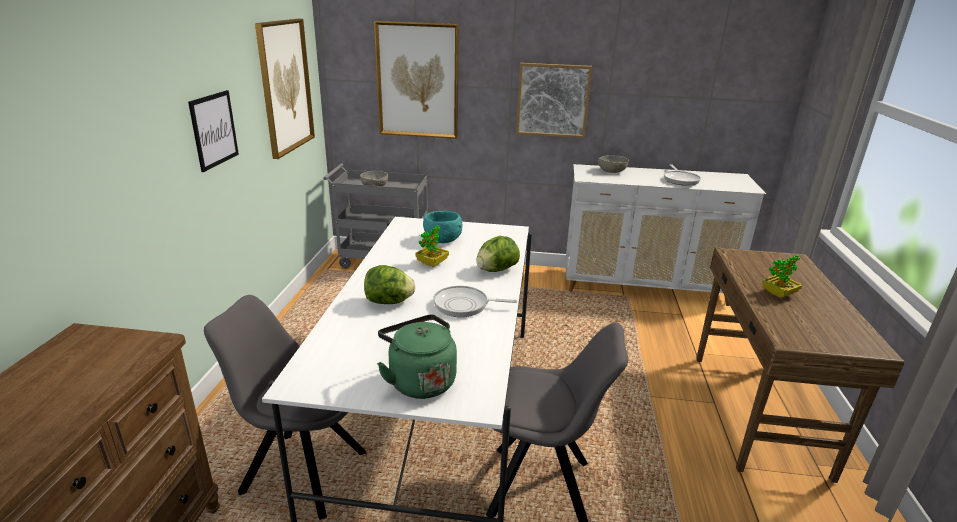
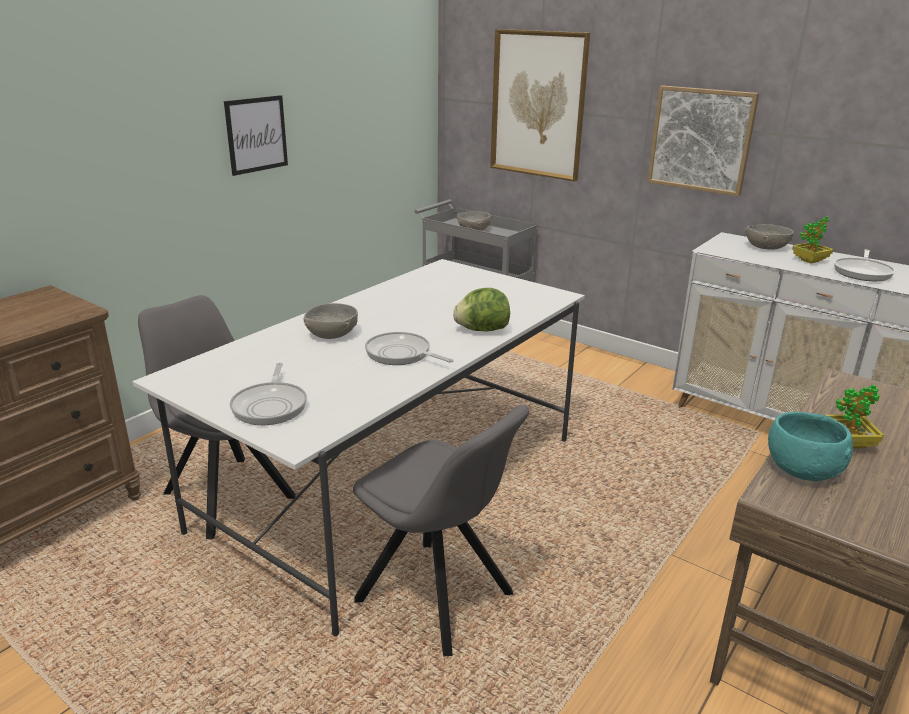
camera: 30 degrees right, 0 degrees up
(285, 86) = (375, 100): picture -> none
(389, 302) = (331, 334): lettuce -> grey bowl
(419, 380) = (271, 405): green kettle -> frying pan
(432, 263) = (420, 309): potted plant -> potted plant (809, 260)
(442, 239) = (462, 289): turquoise bowl -> turquoise bowl (801, 469)

